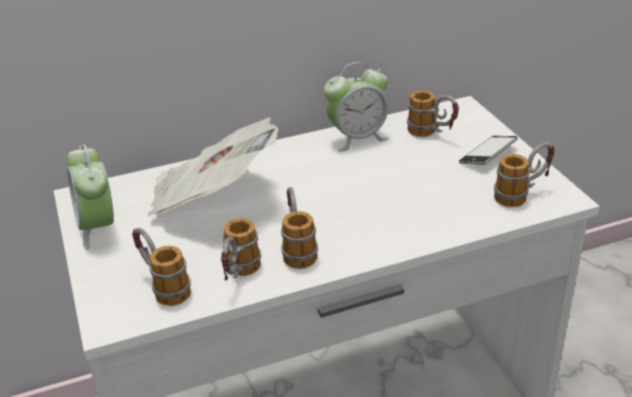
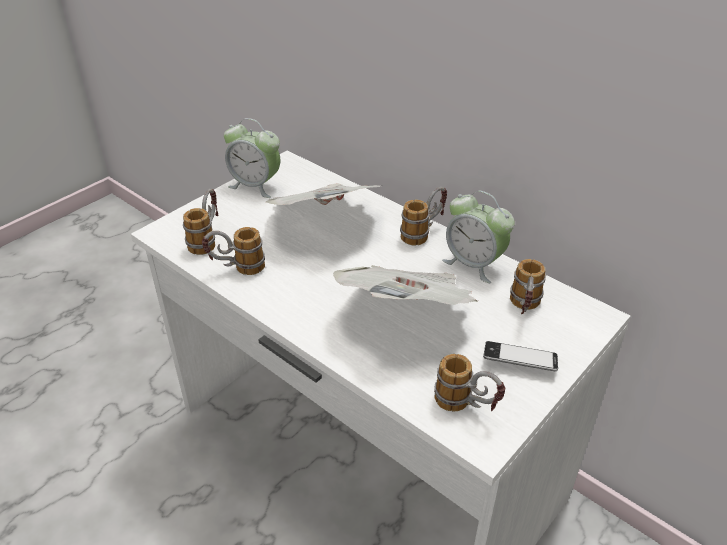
camera: 60 degrees right, 5 degrees up
(98, 228) = (255, 185): alarm clock -> alarm clock turned 105 degrees counterclockwise
(297, 248) = (287, 285): mug -> mug (423, 232)
(392, 188) = (408, 311): none -> newspaper

